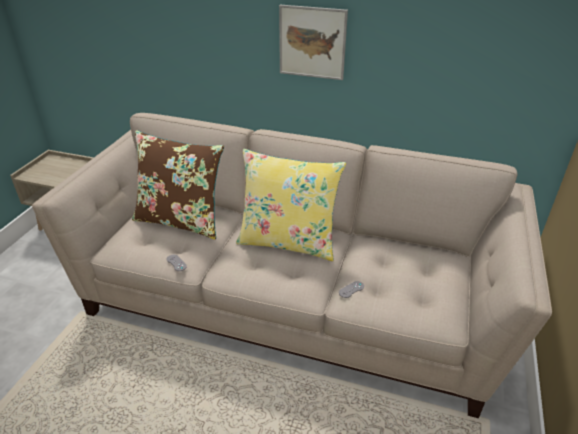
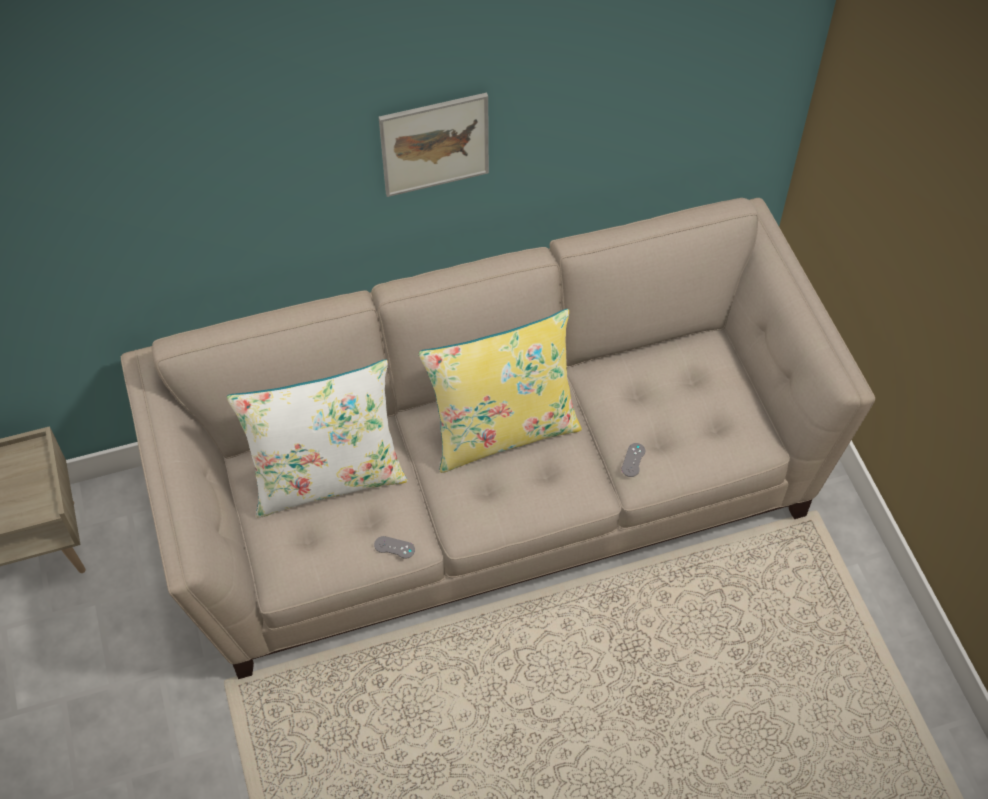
camera: 35 degrees left, 20 degrees up
(181, 220) = (327, 477): brown pillow -> white pillow

